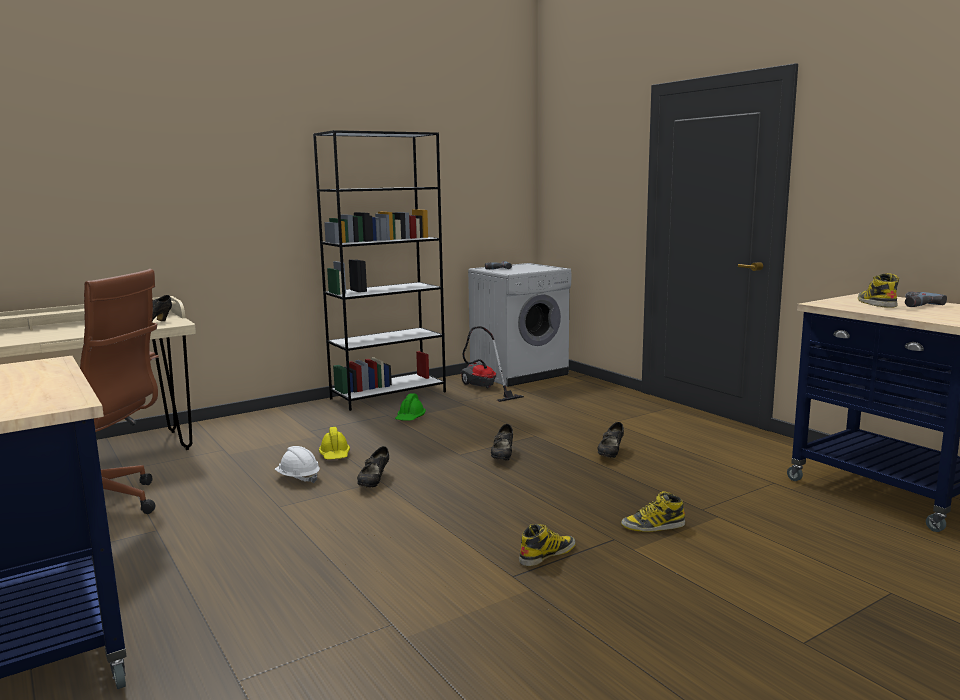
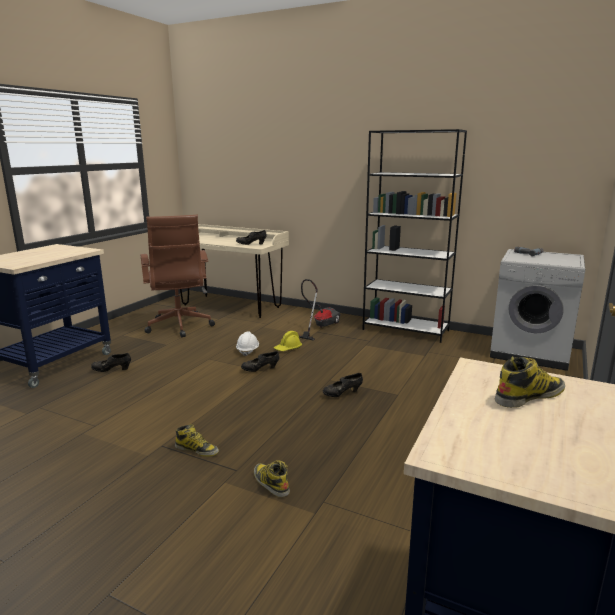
camera: 60 degrees right, 5 degrees up
(410, 418) = (373, 348): green hard hat -> none
(483, 388) = (470, 351): vacuum cleaner -> vacuum cleaner (319, 327)
(610, 454) = (398, 433): black shoe -> black shoe (112, 370)
(914, 304) = (566, 421): power drill -> none

